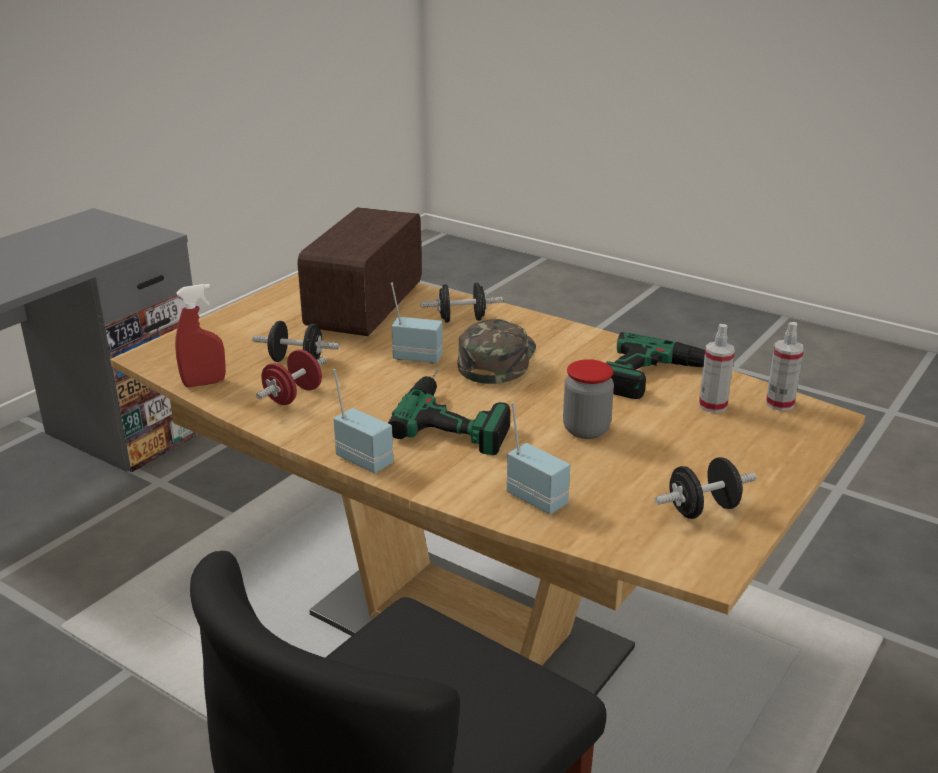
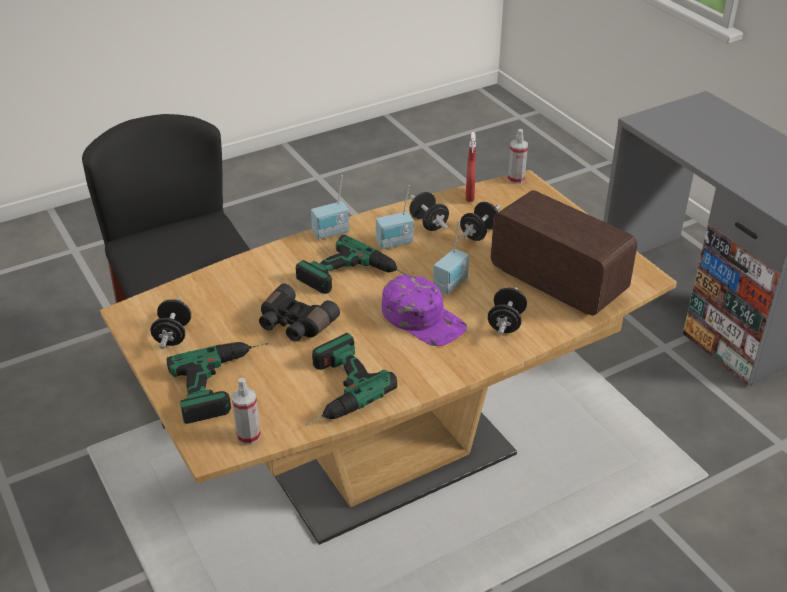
camera: 115 degrees right, 10 degrees up
(293, 396) = (428, 223): red dumbbell -> black dumbbell
(496, 359) = (423, 319): green cap -> purple cap
(538, 498) = (240, 280): radio -> radio (395, 243)
(586, 430) = (294, 324): jar -> black binoculars
(712, 406) = (275, 398): spray bottle -> spray bottle (516, 179)
(729, 441) = (226, 382): none -> power drill

